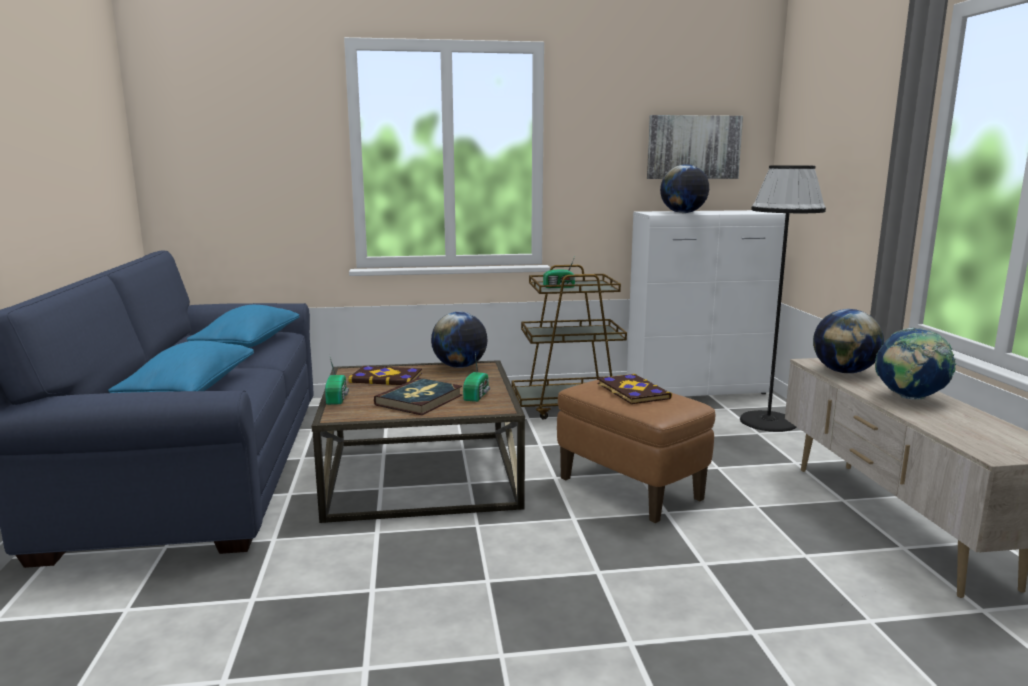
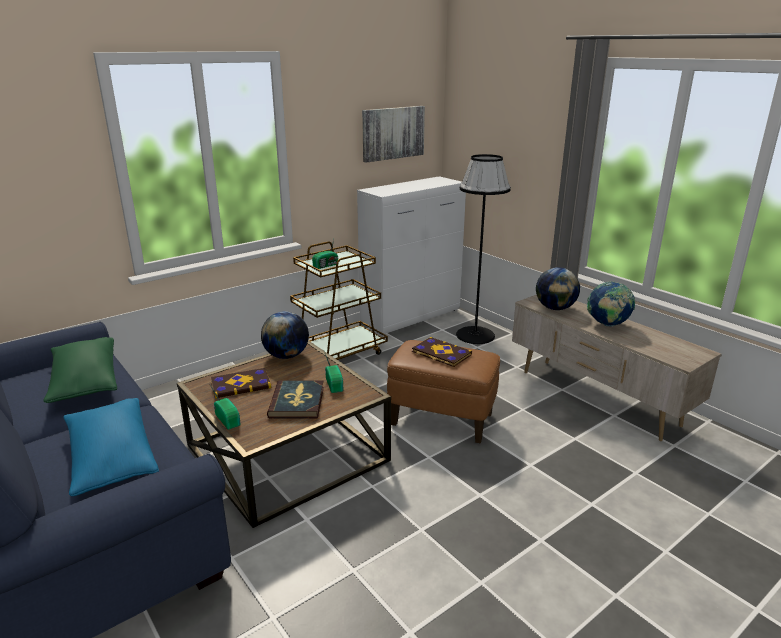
camera: 30 degrees left, 10 degrees up
(248, 344) = (85, 382): blue pillow -> green pillow
(683, 213) = (398, 189): globe -> none

